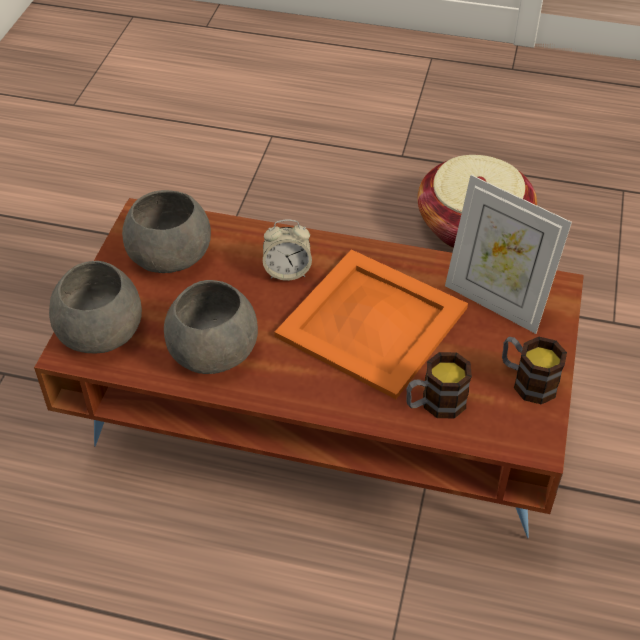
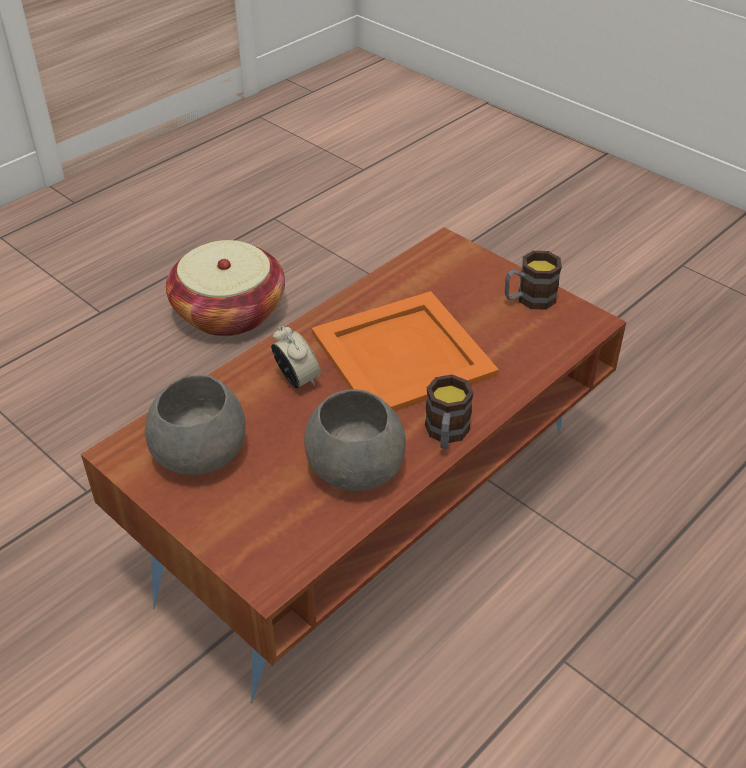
camera: 60 degrees left, 5 degrees down
(100, 330) = (258, 542): grey bowl -> none
(287, 271) = (297, 380): alarm clock -> alarm clock turned 60 degrees counterclockwise
(435, 404) = (518, 355): mug -> mug (446, 434)
(495, 302) = (436, 280): picture frame -> none

